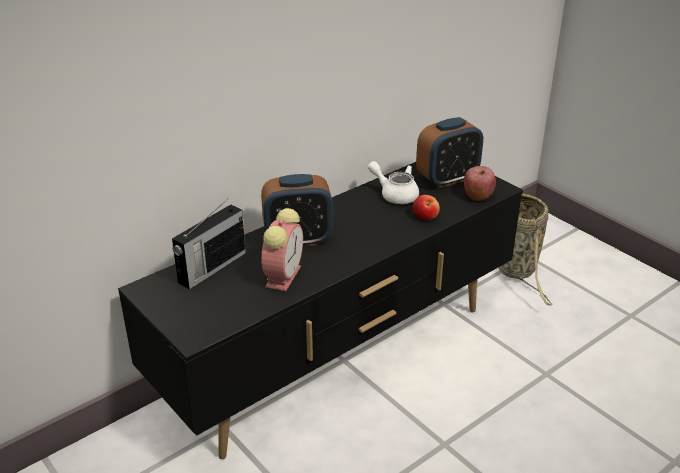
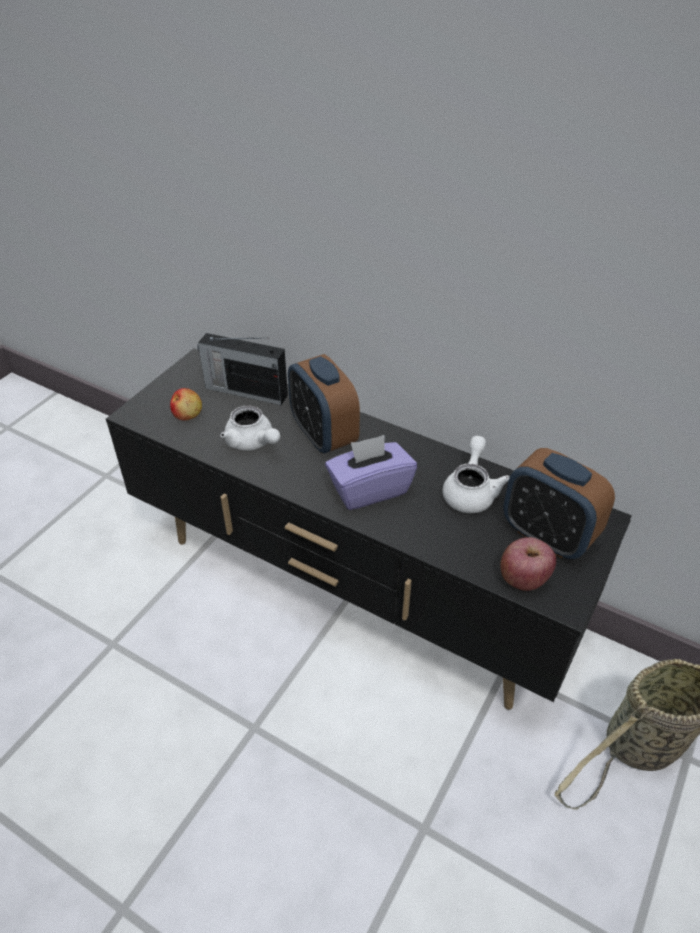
camera: 70 degrees right, 10 degrees up
(283, 275) = (252, 442): alarm clock -> white teapot
(370, 232) = (369, 489): none -> purple tissue box
(425, 216) = (435, 532): apple -> apple (188, 414)

